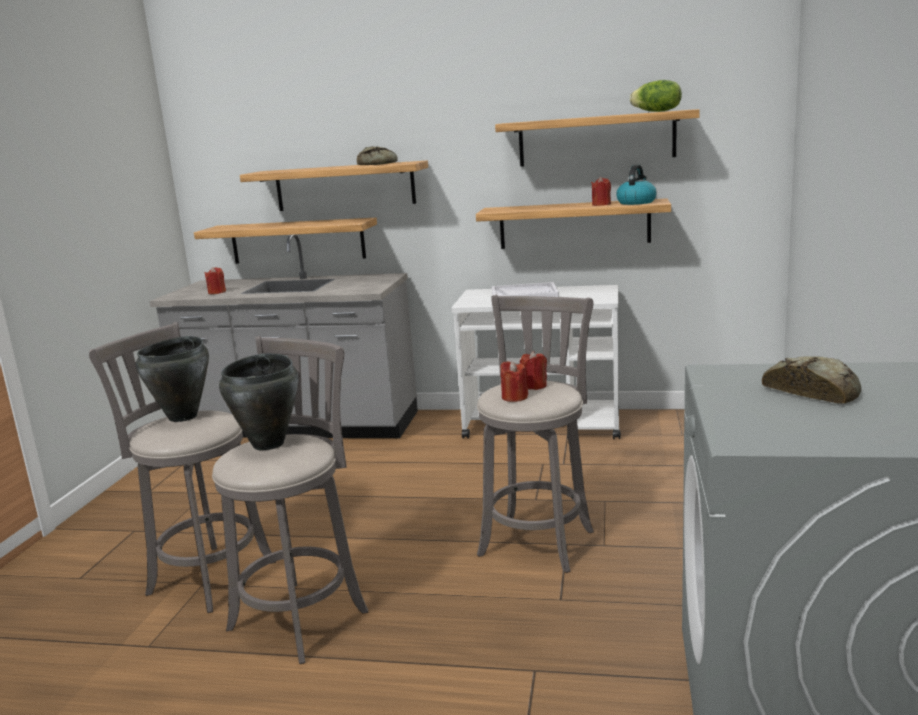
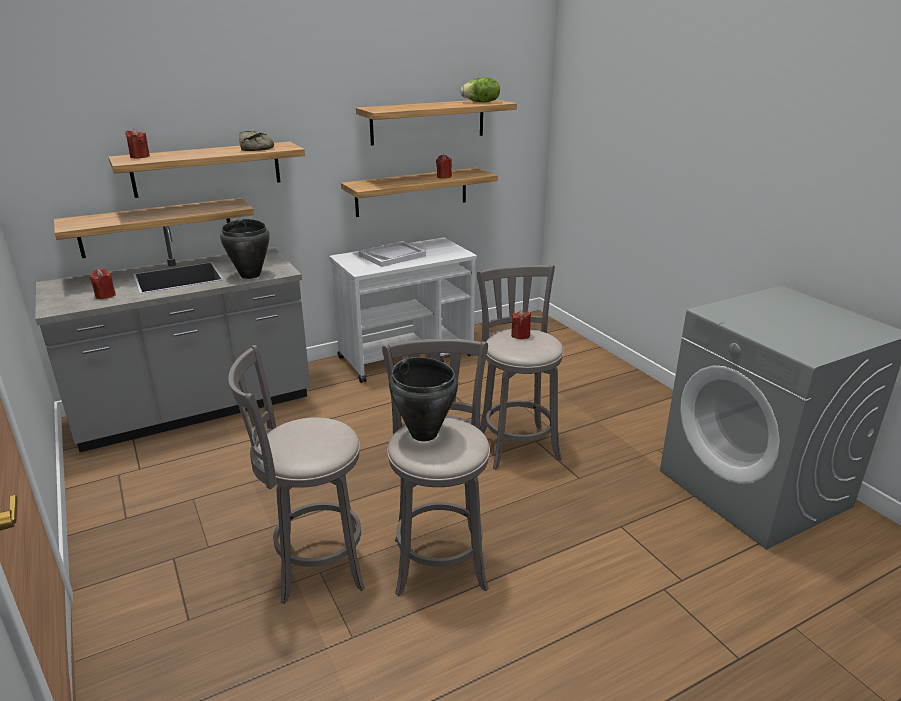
camera: 40 degrees left, 10 degrees up
(183, 417) = (292, 432): black cooking pot -> black cooking pot (250, 275)
(514, 397) = (524, 347): red candle -> red candle (140, 156)
(636, 202) = (466, 173): kettle -> none
(813, 391) = (776, 315): bread -> none

